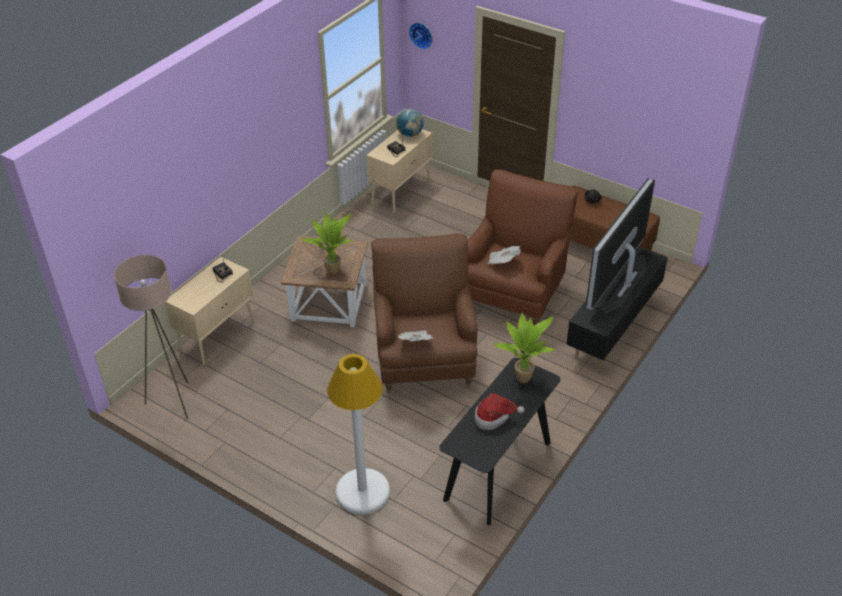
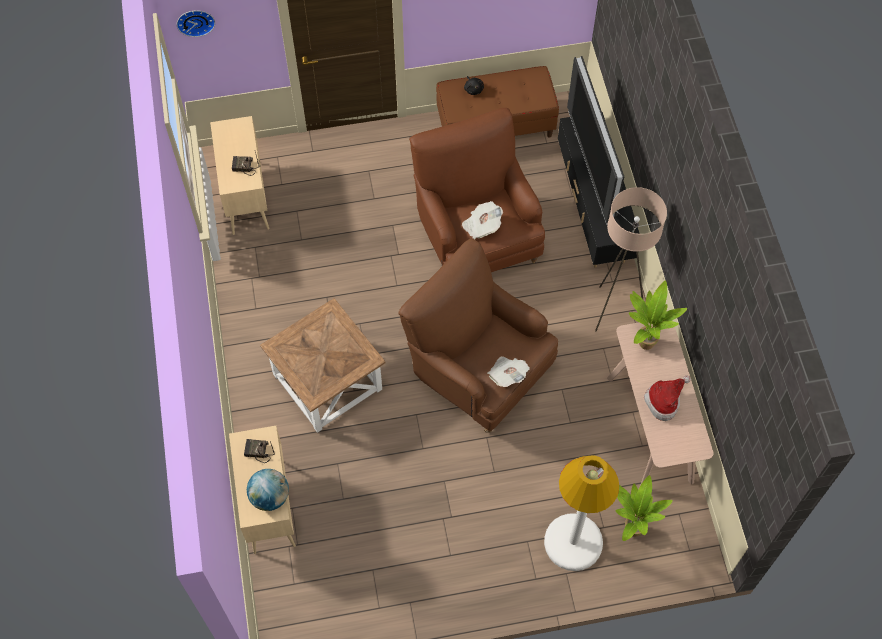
camera: 45 degrees left, 20 degrees up
(173, 402) = (315, 607): beige floor lamp -> beige floor lamp (613, 310)
(332, 270) = (341, 357): potted plant -> potted plant (630, 529)
(410, 134) = (232, 134): globe -> globe (270, 497)
(498, 471) = (650, 429): black console table -> beige console table

